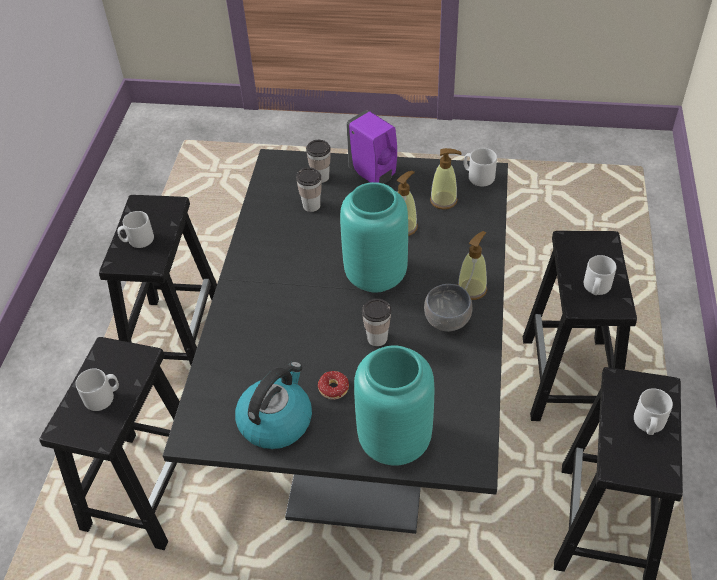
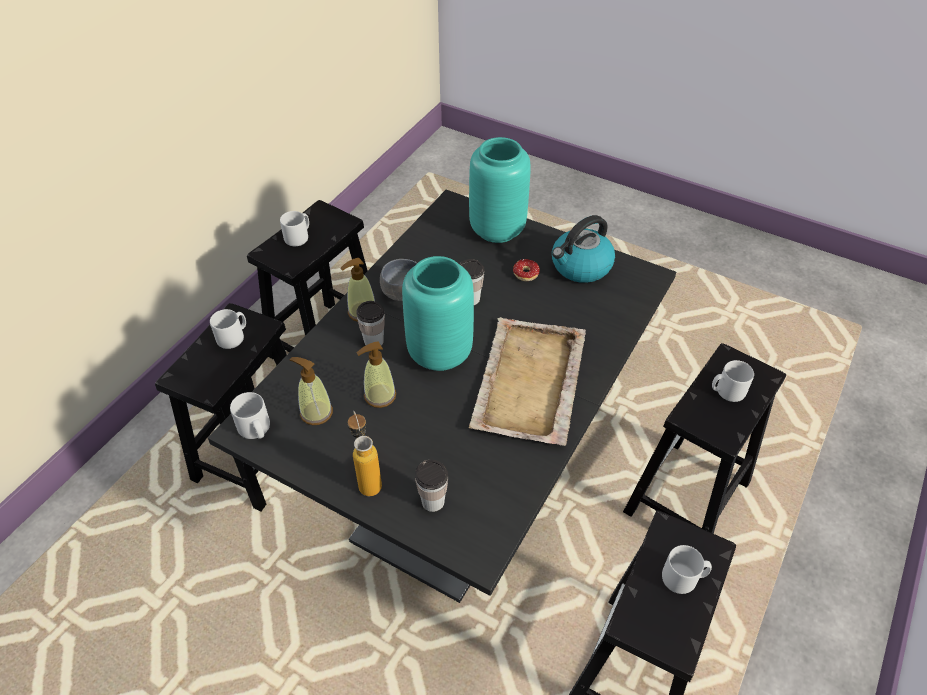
camera: 160 degrees left, 0 degrees up
(285, 276) = (528, 383): none -> beige tray
(311, 205) = (463, 461): cup -> cup (373, 341)
(374, 175) = (367, 479): purple soap dispenser -> bottle

